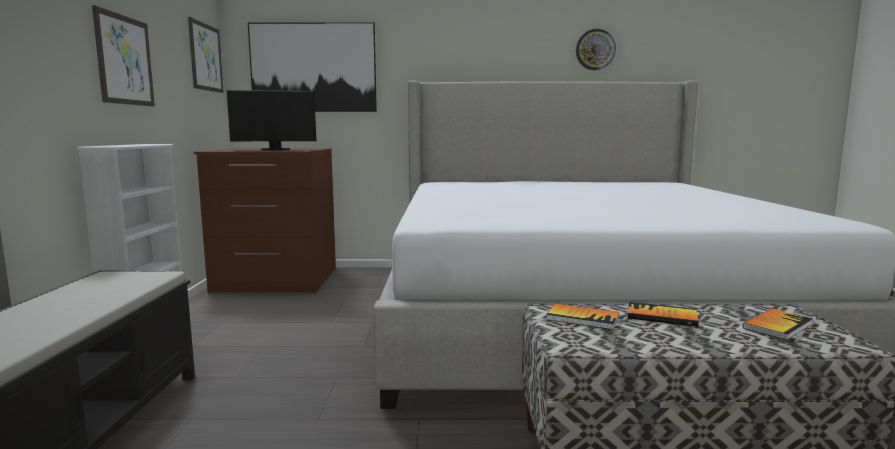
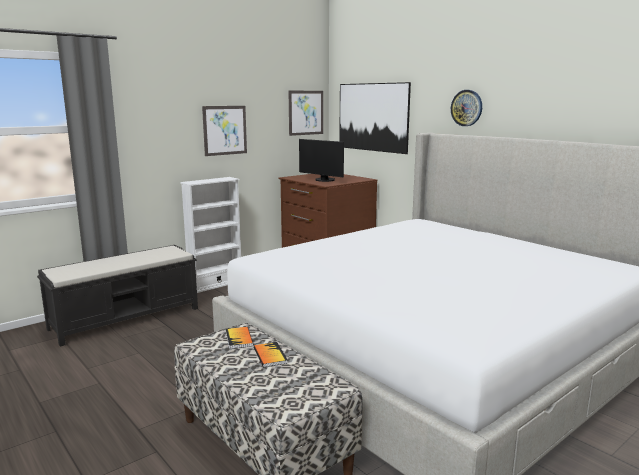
camera: 50 degrees right, 5 degrees up
(595, 49) = (594, 106): wall clock -> wall clock (466, 108)
(777, 326) = (296, 388): book -> none

